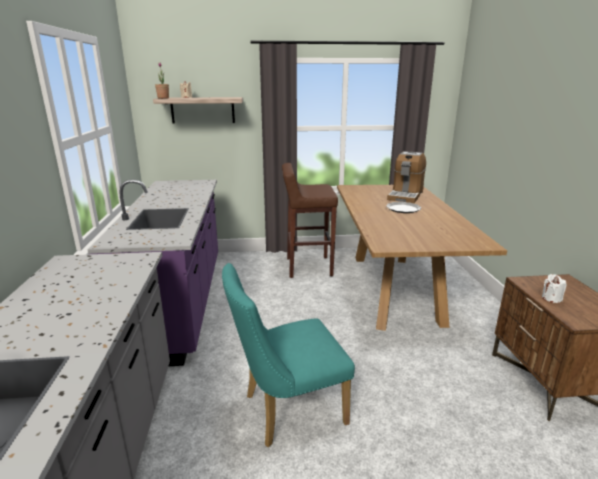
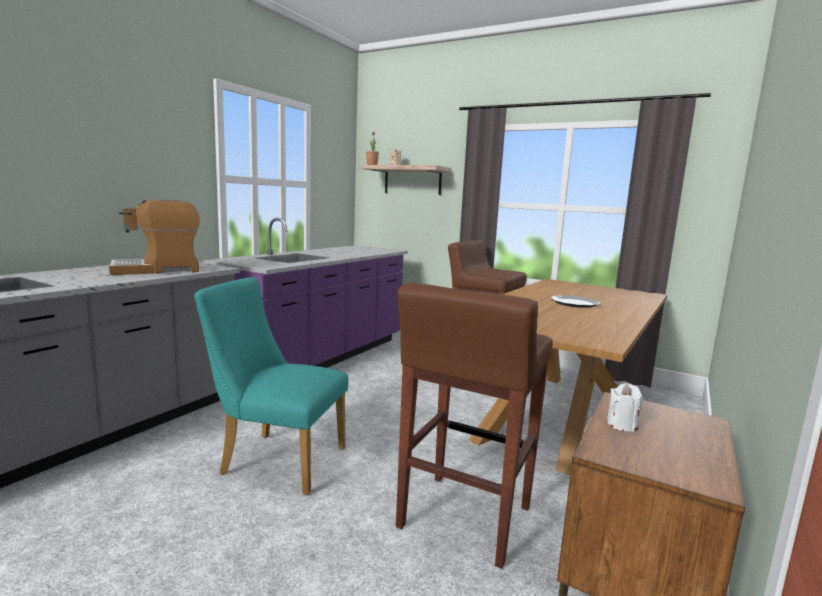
camera: 35 degrees right, 10 degrees down
(405, 195) = (612, 297): coffee machine -> coffee machine (158, 270)
(443, 385) = (463, 518): none -> brown stool

